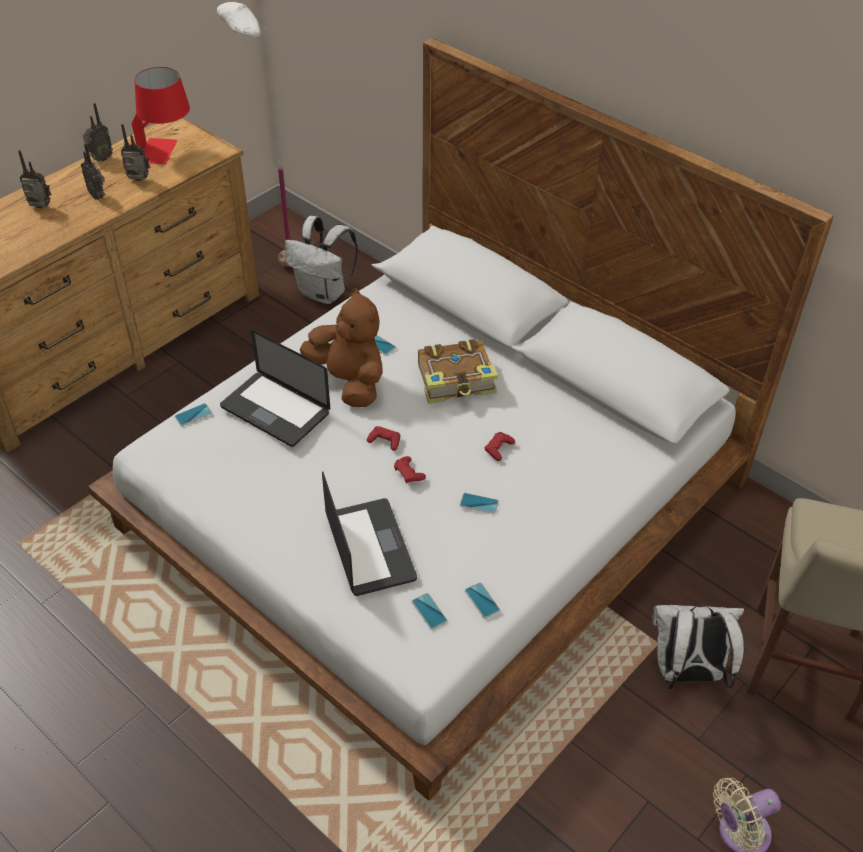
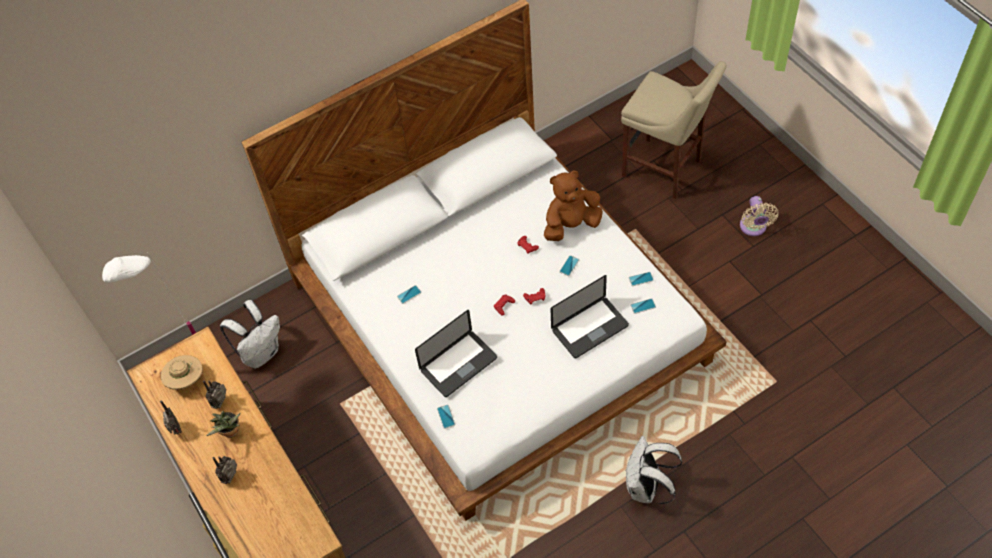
camera: 70 degrees left, 10 degrees up
(98, 195) = (231, 433): radio -> potted plant
(167, 151) = (186, 379): red table lamp -> beige hat
(349, 381) = (441, 318): brown plush toy -> brown plush toy (571, 225)
(370, 548) = (590, 328): laptop -> laptop turned 150 degrees clockwise
(457, 381) = (460, 256): book -> none
(686, 673) = (657, 221): white backpack -> white backpack (646, 488)

